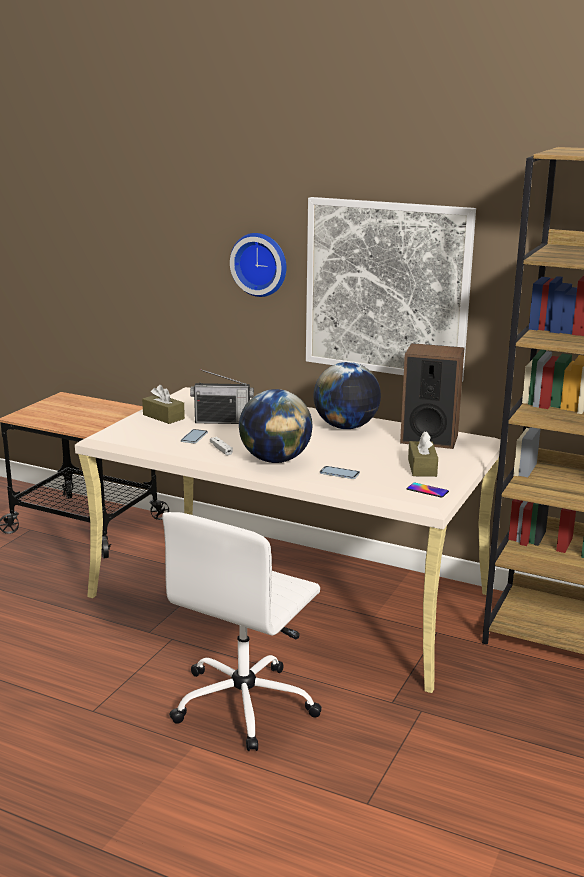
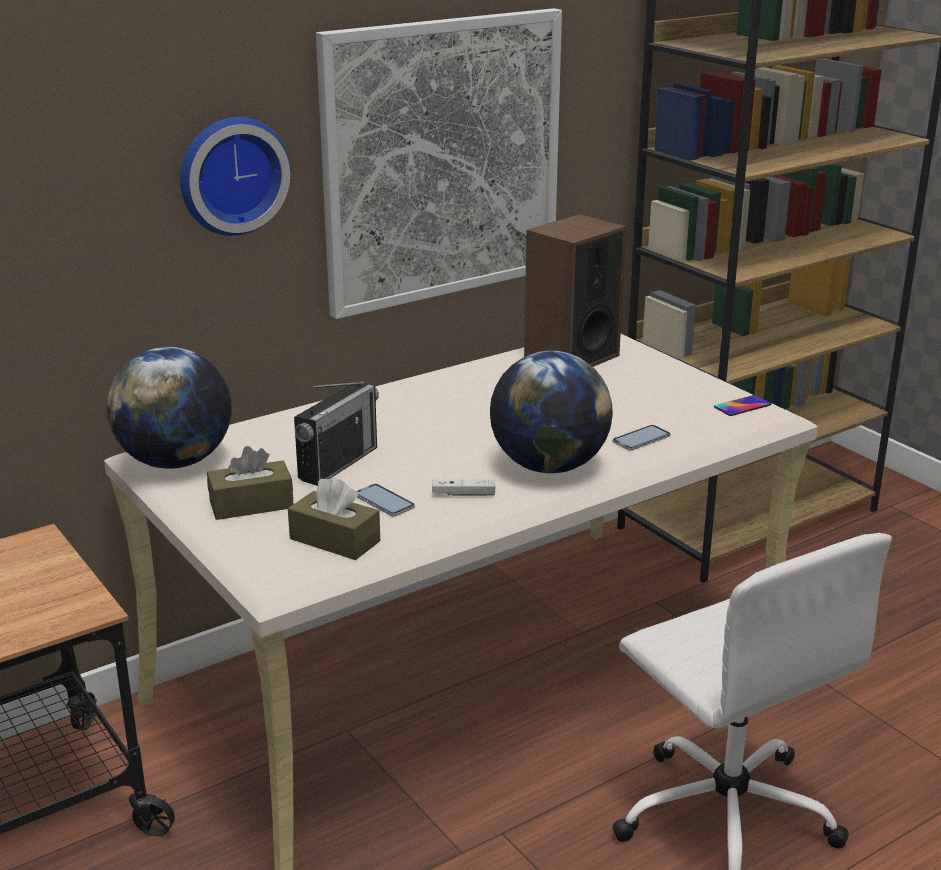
camera: 60 degrees left, 5 degrees up
(346, 427) = (471, 390): globe -> globe (176, 462)
(422, 467) = (665, 388): brown tissue box -> brown tissue box (335, 540)

